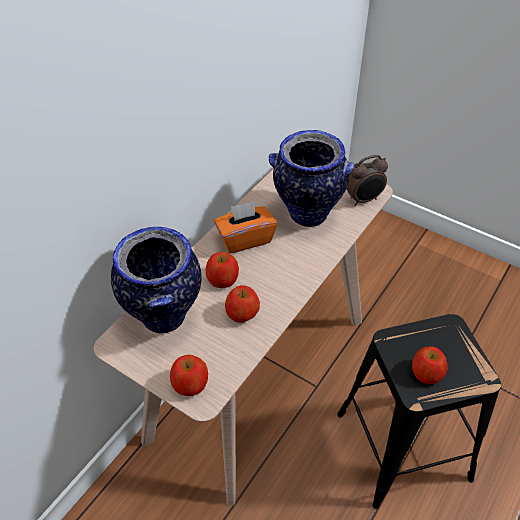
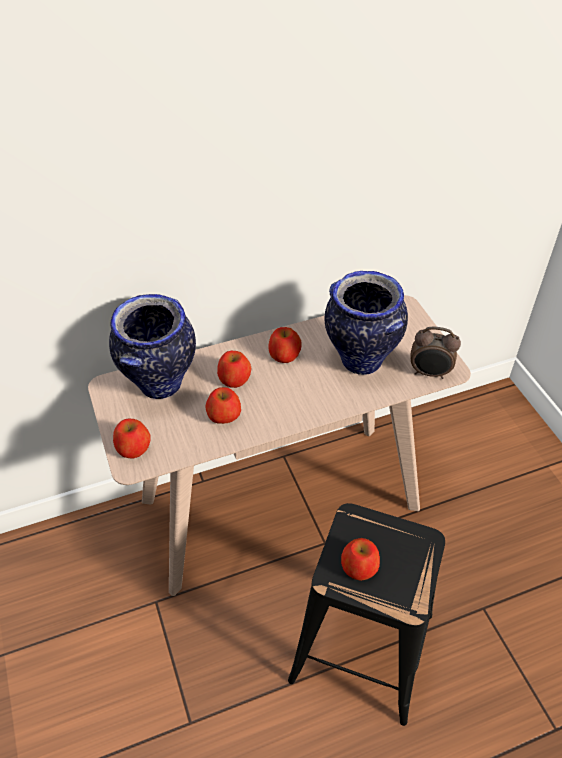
camera: 35 degrees right, 0 degrees up
(245, 239) = (284, 354): orange tissue box -> apple

